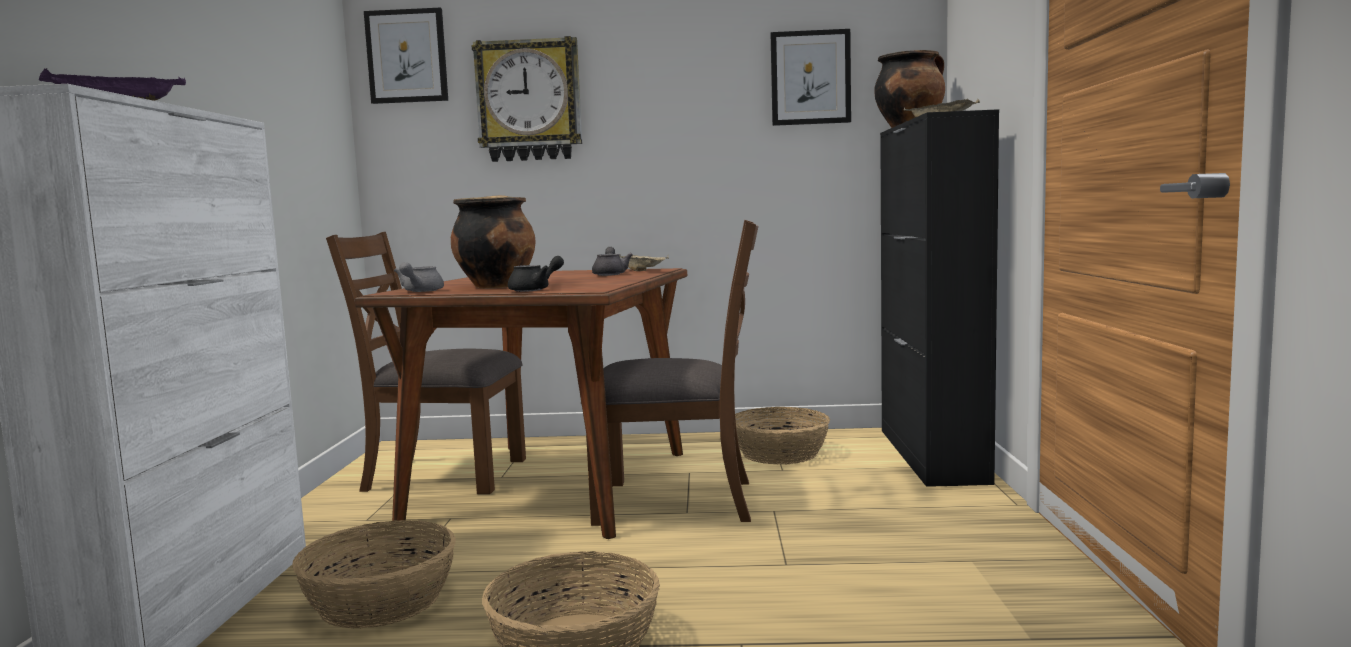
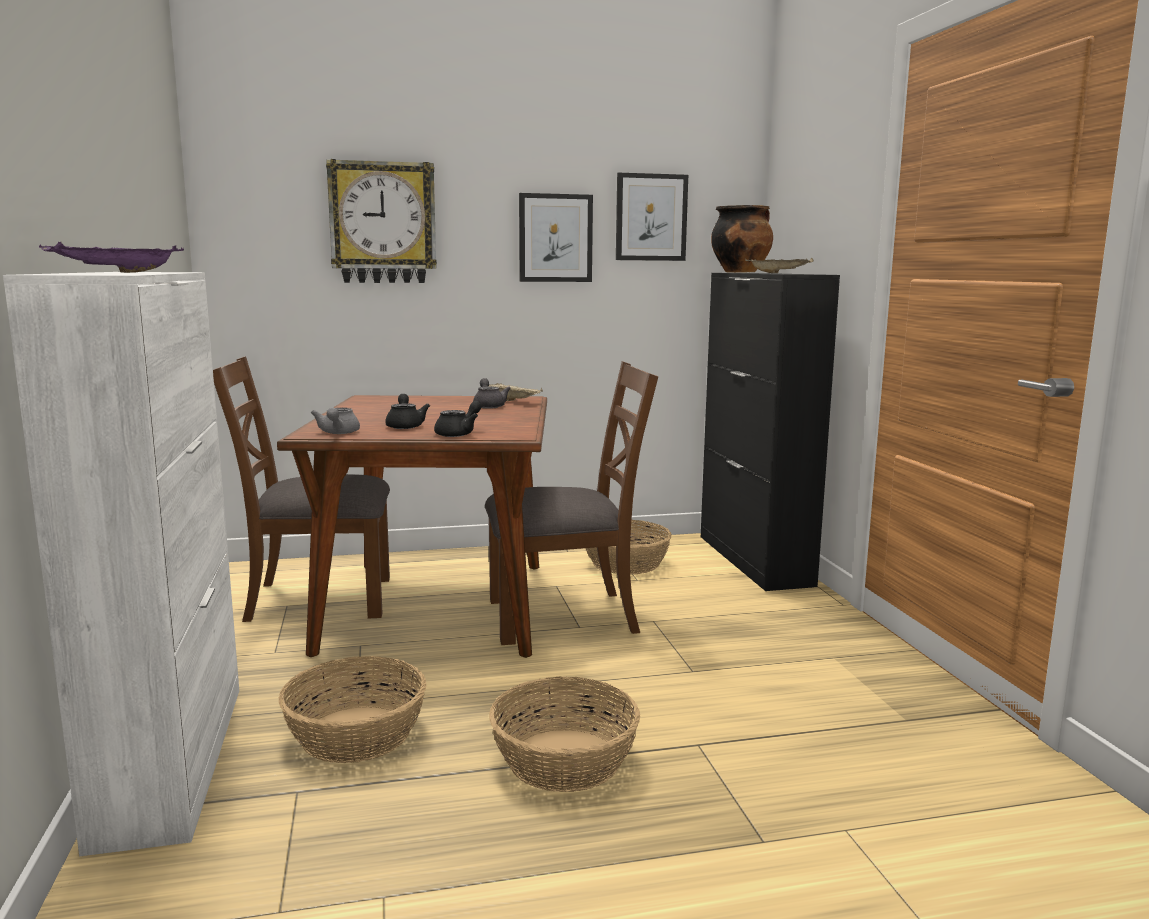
camera: 15 degrees left, 5 degrees up
(407, 56) = (252, 168): picture -> picture (555, 238)
(496, 286) = (405, 425): cooking pot -> black teapot

